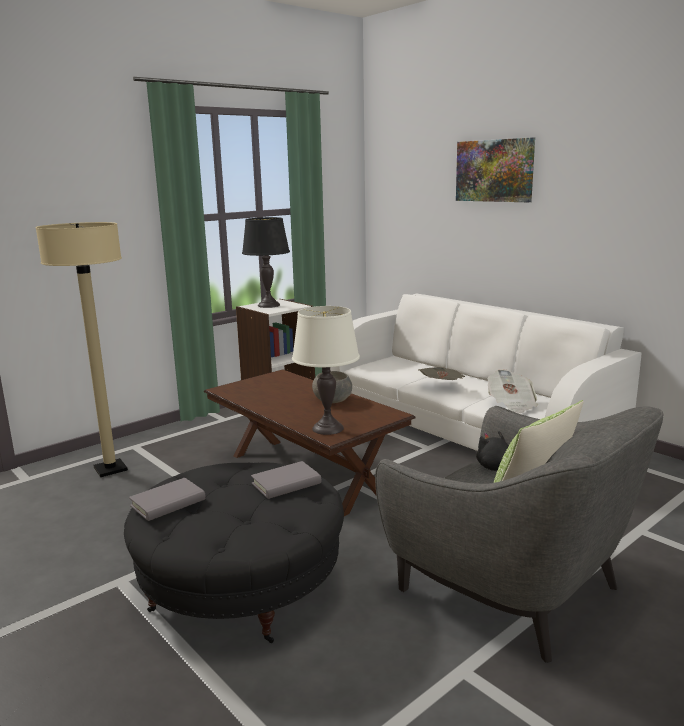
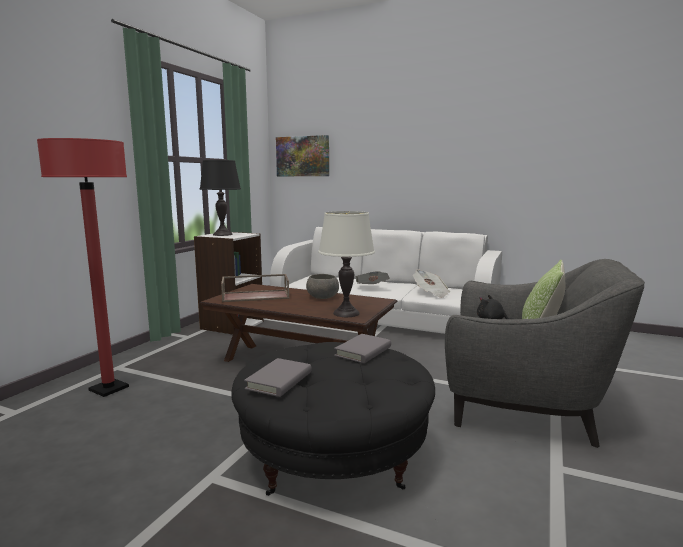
camera: 25 degrees left, 5 degrees down
(110, 469) = (109, 389): beige floor lamp -> red floor lamp
(266, 389) = (256, 296): none -> brown tray
(494, 170) = (384, 133): picture -> picture (303, 156)

